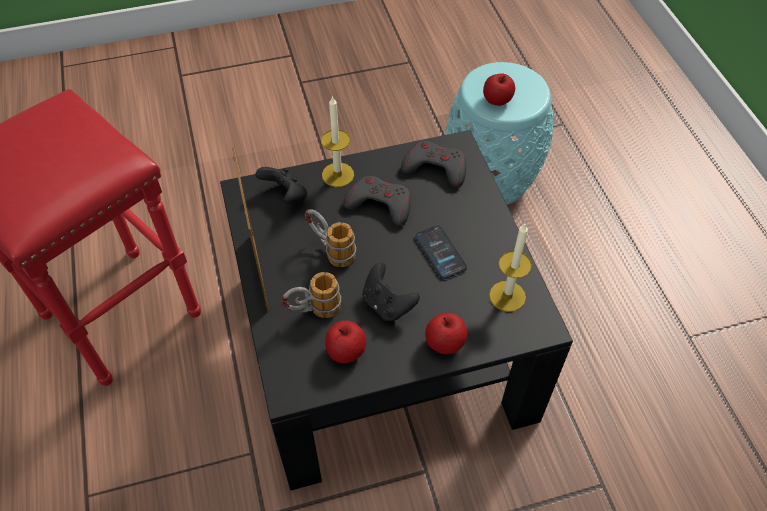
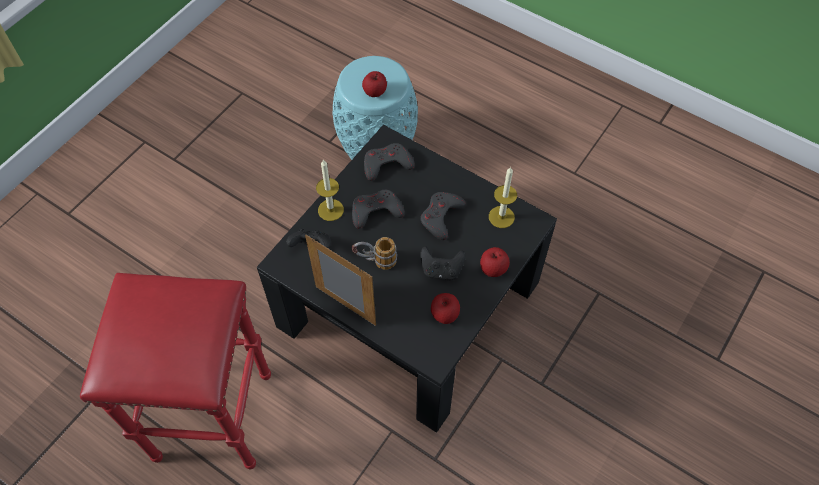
camera: 40 degrees left, 5 degrees up
(313, 311) = (403, 306): mug -> none
(440, 252) = (441, 217): phone -> grey game controller

